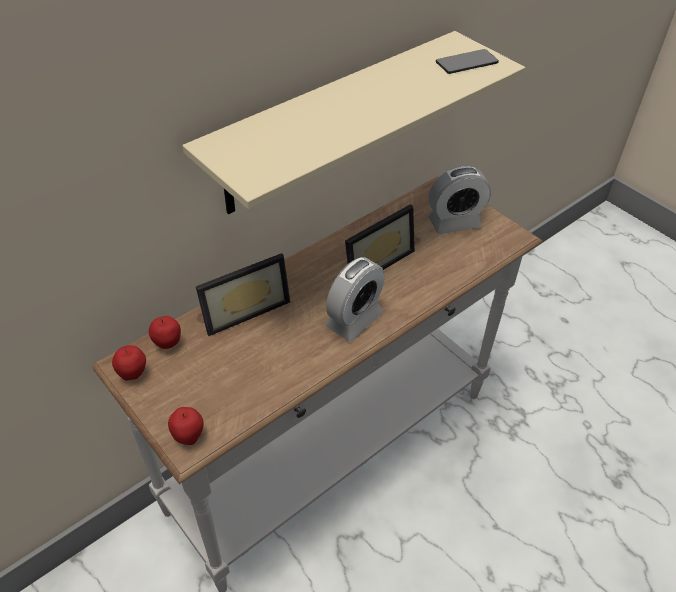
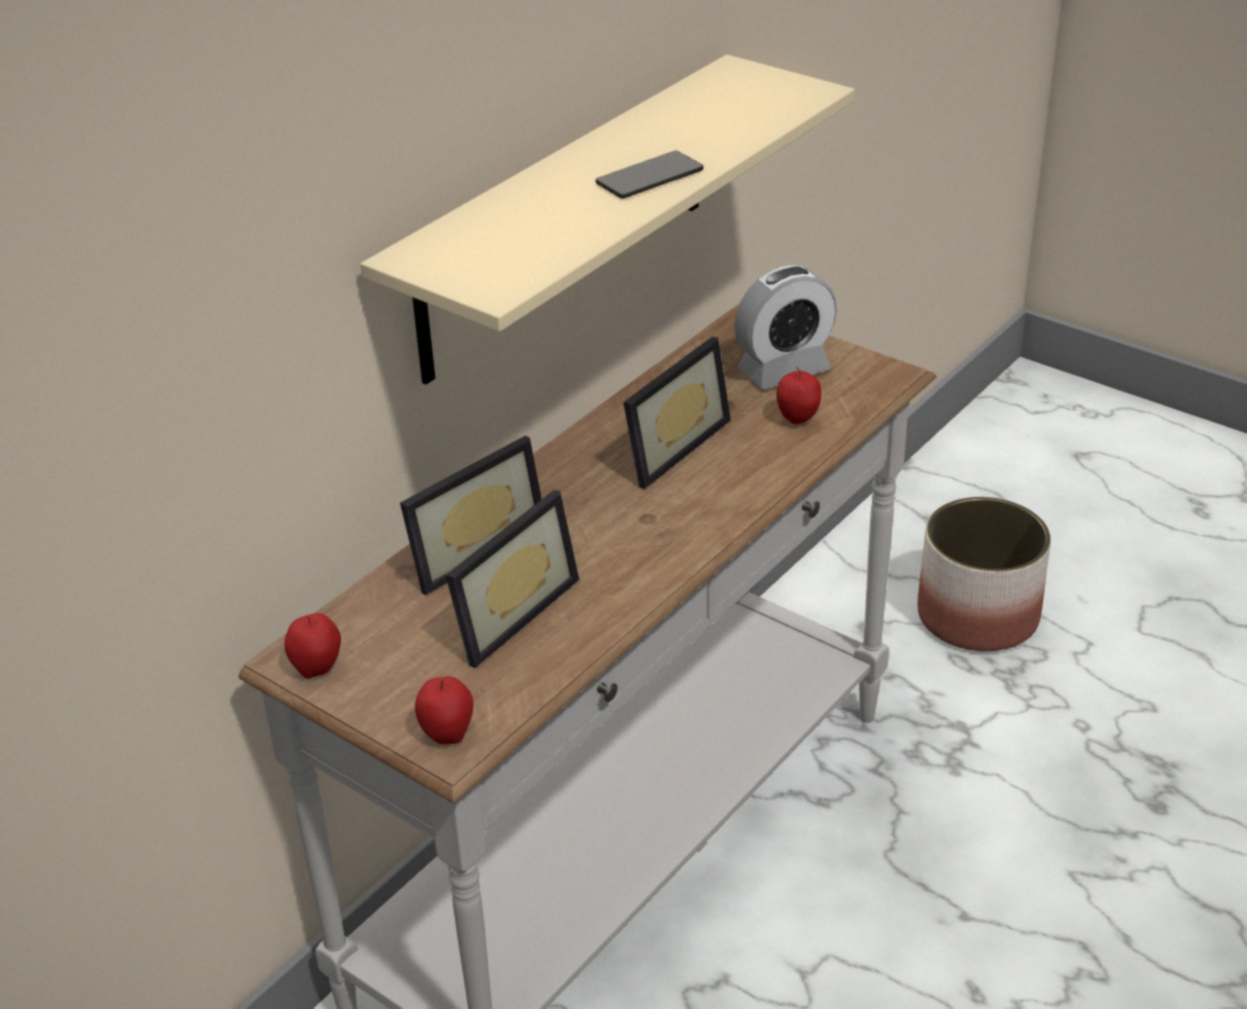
camera: 10 degrees left, 10 degrees down
(168, 344) = (360, 618): apple -> apple (797, 420)
(248, 357) = (505, 612): none -> picture frame
(354, 320) = (663, 532): alarm clock -> none
(466, 63) = (762, 95): phone -> phone (649, 177)
(546, 347) = (977, 615): none -> planter

